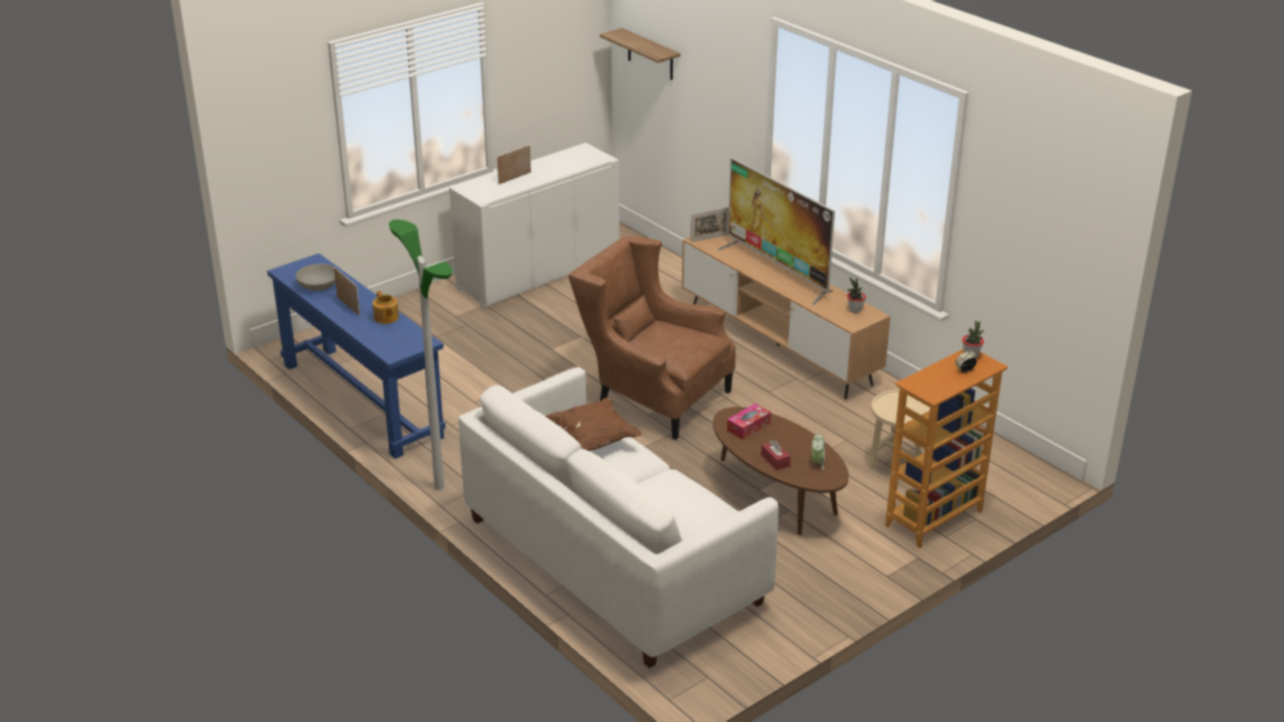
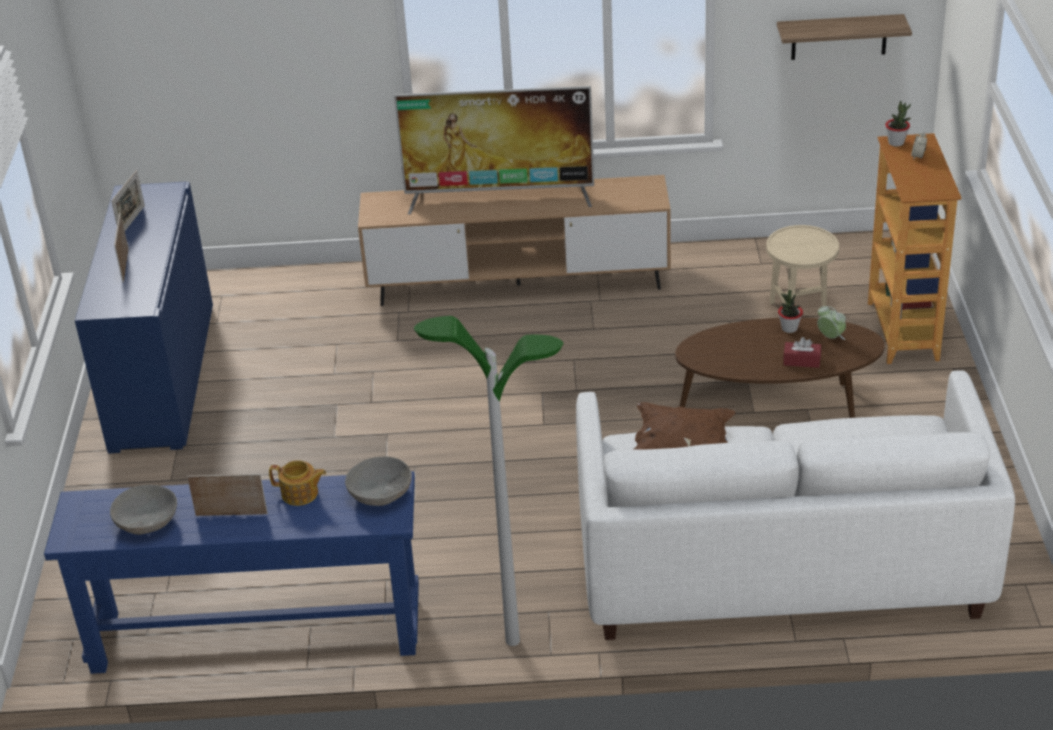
camera: 50 degrees left, 5 degrees up
(412, 341) = (380, 493): none -> grey bowl
(539, 272) = (163, 377): white cabinet -> blue cabinet
(650, 55) = (157, 30): shelf -> shelf (839, 37)
(652, 396) = (514, 406): brown armchair -> none
(709, 238) = (379, 209): picture frame -> picture frame (132, 221)
(748, 427) = (726, 351): tissue box -> none
(855, 310) = (630, 188): potted plant -> potted plant (789, 328)

